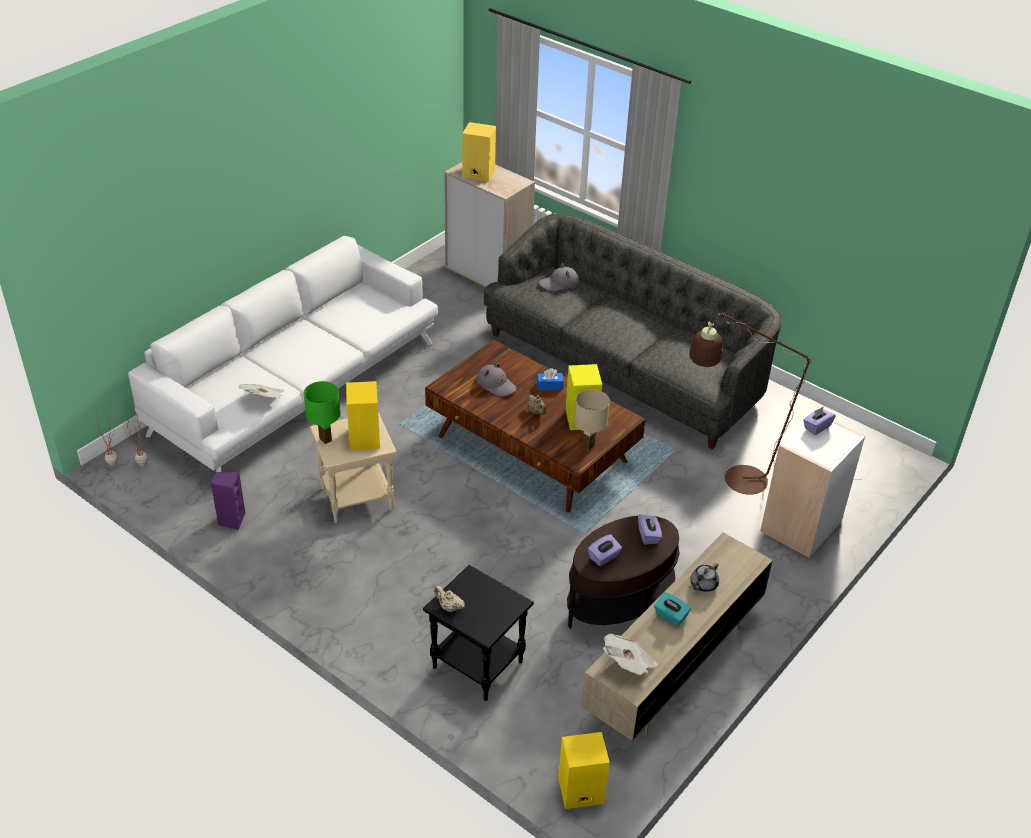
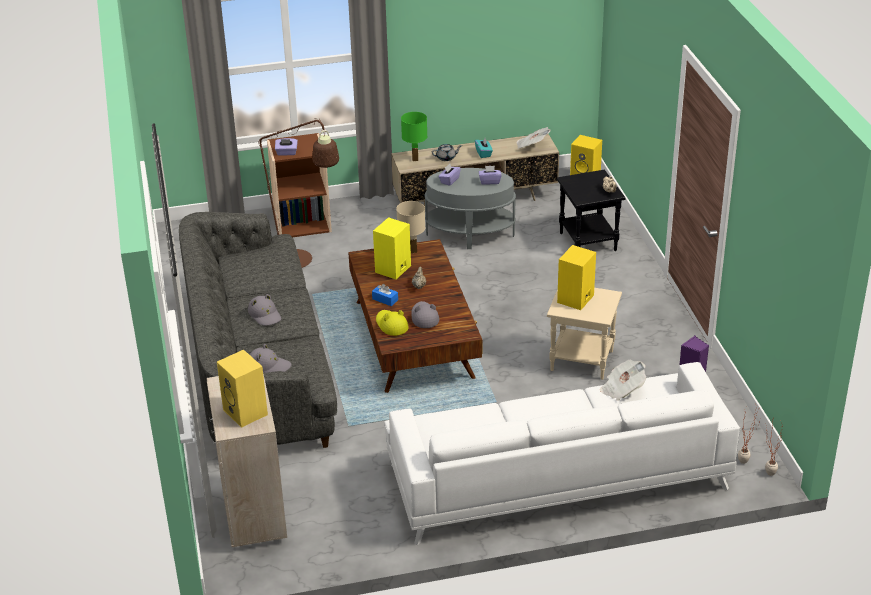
camera: 140 degrees left, 5 degrees down
(326, 439) = (606, 309): green table lamp -> green table lamp (415, 158)
(515, 365) = (391, 325): none -> yellow hat
(618, 316) = (265, 315): none -> grey hat
(619, 605) = (470, 234): brown side table -> grey side table
(801, 527) = (303, 223): white bookcase -> brown bookcase

